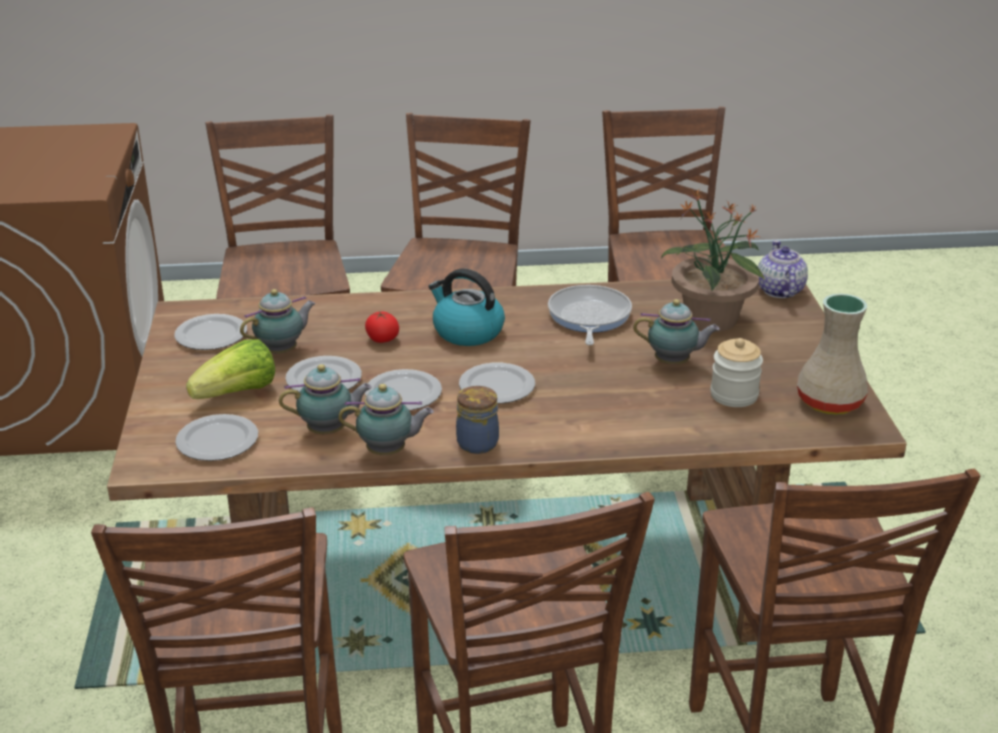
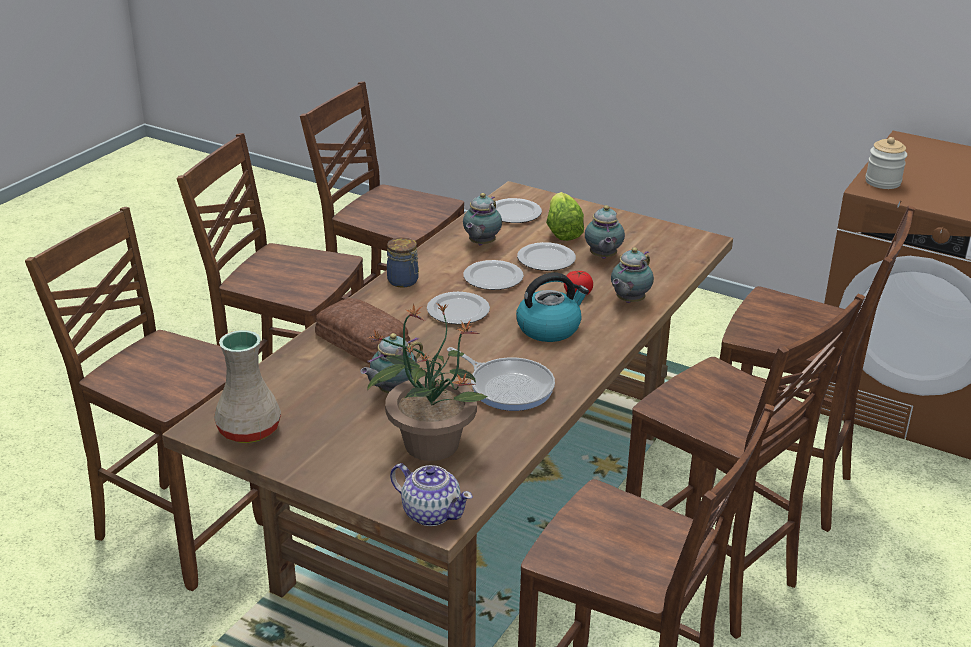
camera: 125 degrees right, 0 degrees up
(212, 335) = (655, 242): plate -> none
(389, 452) = (433, 253): teapot -> teapot (628, 301)
(626, 412) = (362, 343): none -> bread
(734, 395) = (317, 394): jar -> jar (882, 182)

